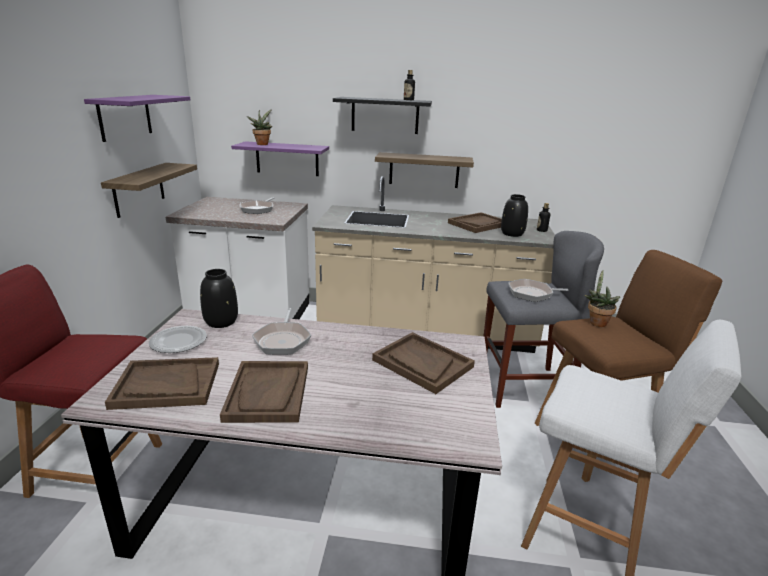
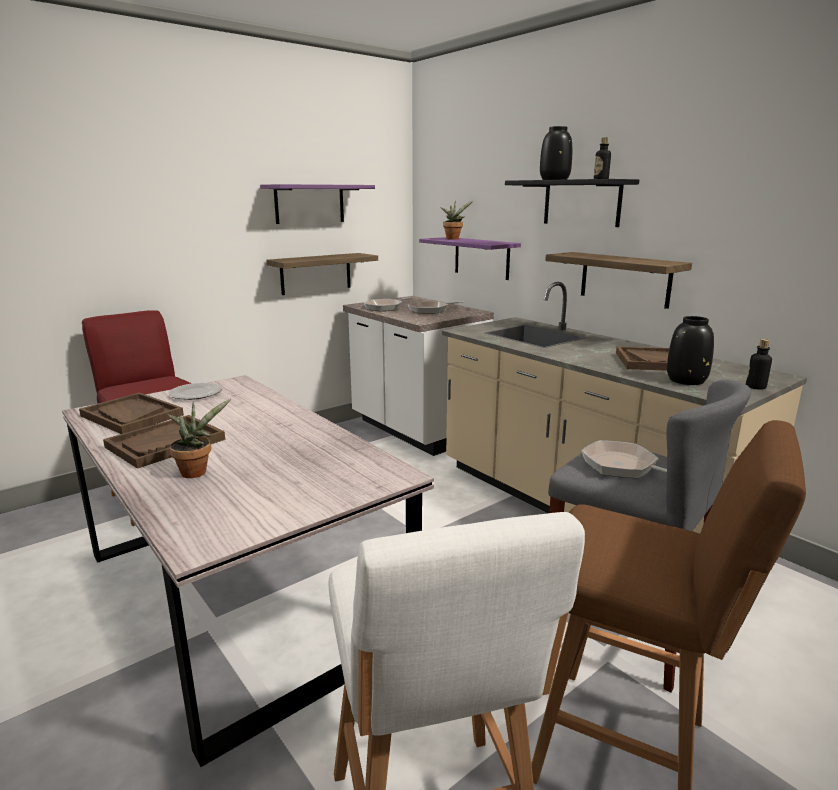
camera: 45 degrees right, 5 degrees down
(221, 322) = (247, 390): black vase -> black vase (554, 179)
(283, 340) = (256, 415): frying pan -> frying pan (386, 307)
(422, 363) = (313, 473): brown tray -> none
(596, 322) = (632, 523): potted plant -> potted plant (197, 471)

